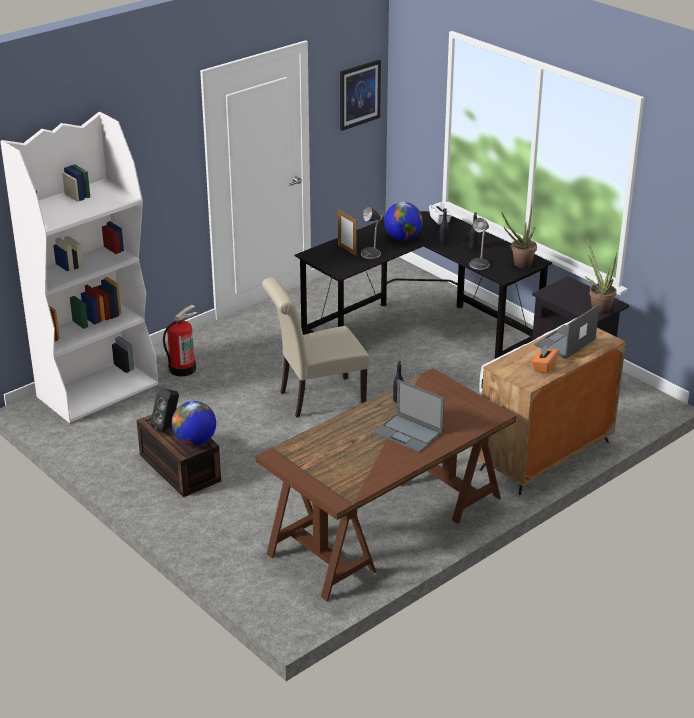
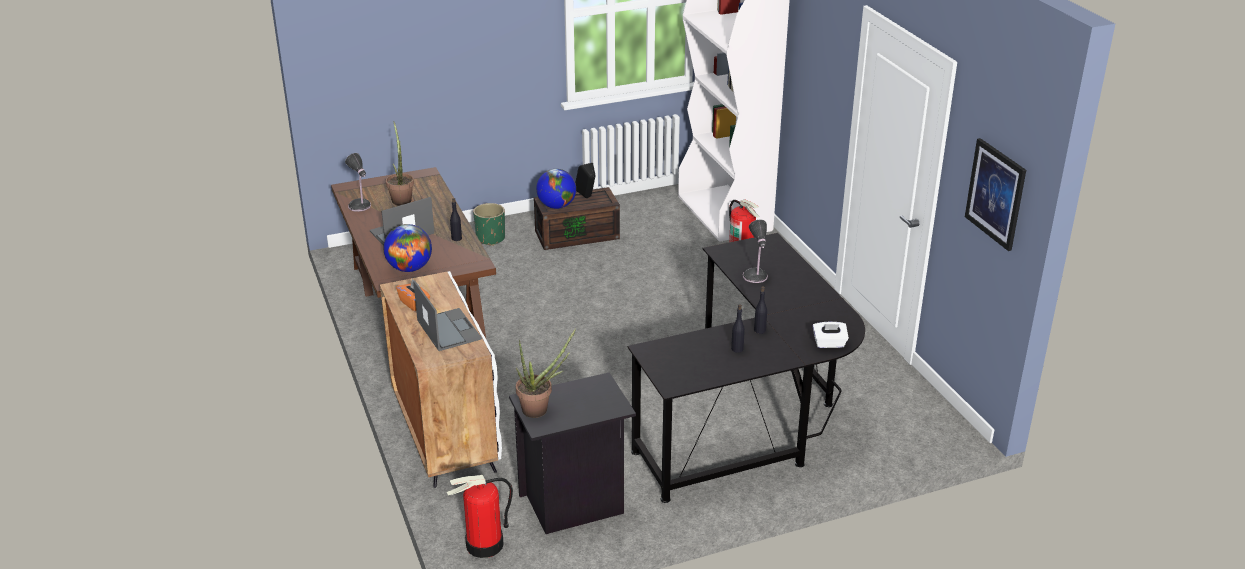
camera: 110 degrees right, 0 degrees up
(213, 523) = (490, 238): none -> green planter
(316, 398) = (644, 318): beige chair -> none
(347, 250) = (772, 264): picture frame -> none
(402, 238) = (787, 305): globe -> globe (409, 268)
(480, 264) = (688, 342): table lamp -> table lamp (360, 206)
(519, 265) = (670, 370): potted plant -> potted plant (401, 198)
(643, 404) = (484, 545): none -> fire extinguisher

